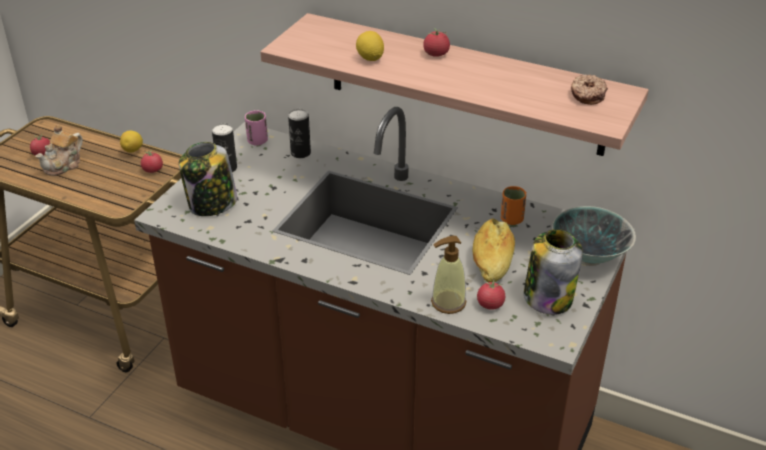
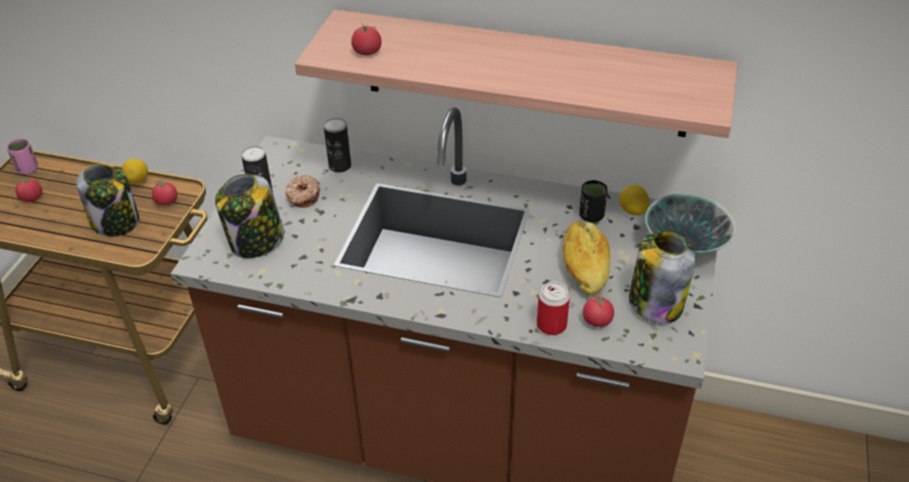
camera: 10 degrees left, 5 degrees up
(64, 165) = (60, 208): teapot -> none
(106, 181) = (116, 222): none -> jar
(257, 141) = (287, 157): pink cup -> pink cup (27, 169)
(370, 58) = (424, 59): lemon -> lemon (632, 211)
(436, 54) = (495, 45): tomato -> tomato (367, 52)
(448, 302) = (551, 325): soap dispenser -> can
(511, 219) = (591, 216): orange cup -> black cup
(587, 95) = (676, 77): donut -> donut (303, 196)

